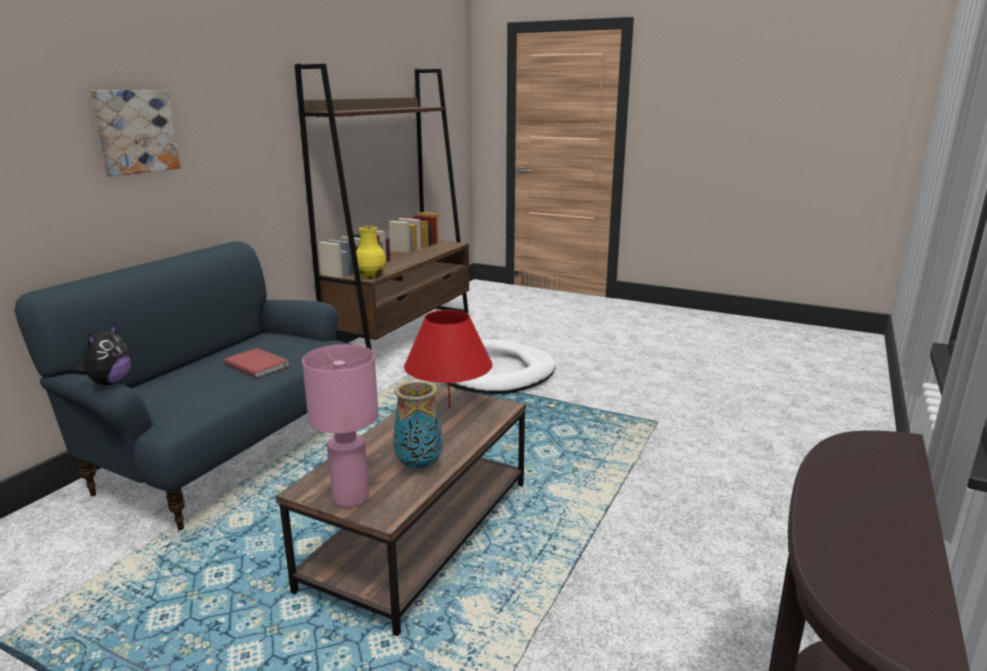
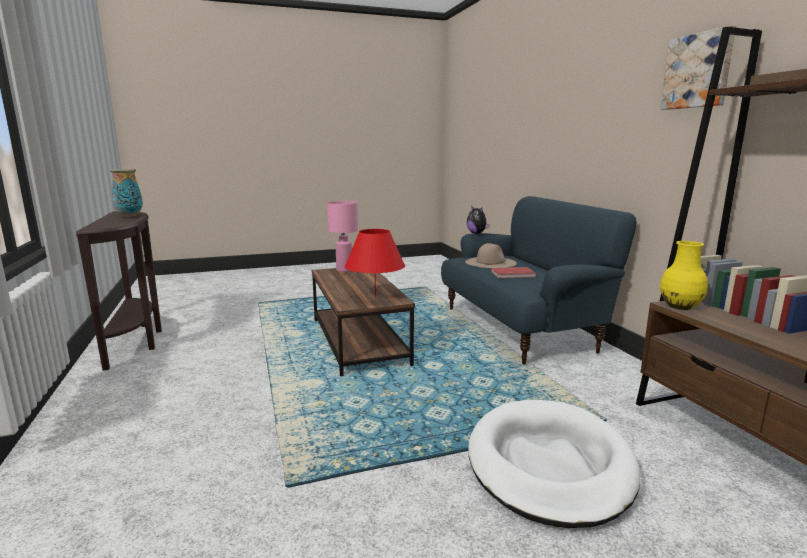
camera: 135 degrees right, 5 degrees down
(135, 131) = (597, 116): picture -> picture (698, 71)
(189, 393) = (490, 262): none -> beige hat
(419, 466) = (338, 280): vase -> vase (129, 216)

